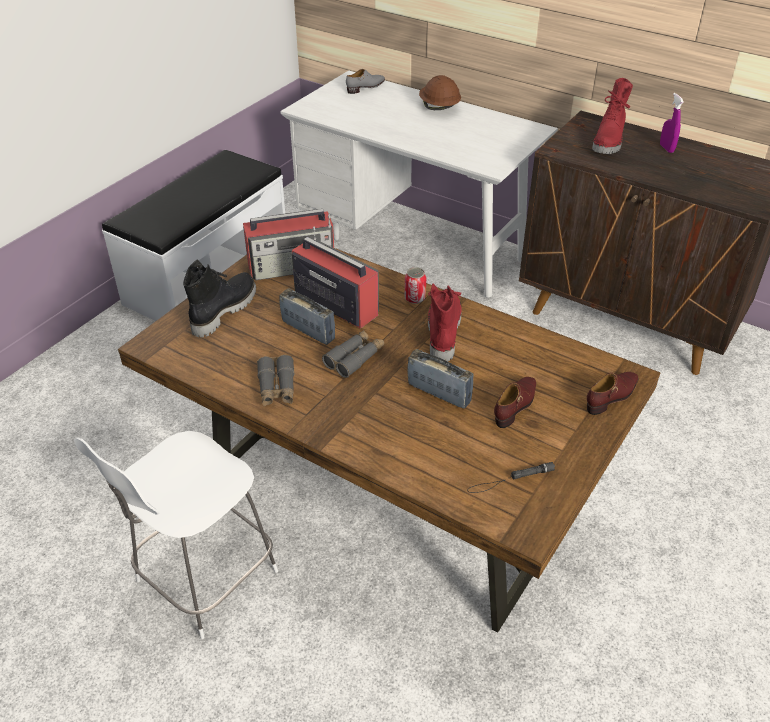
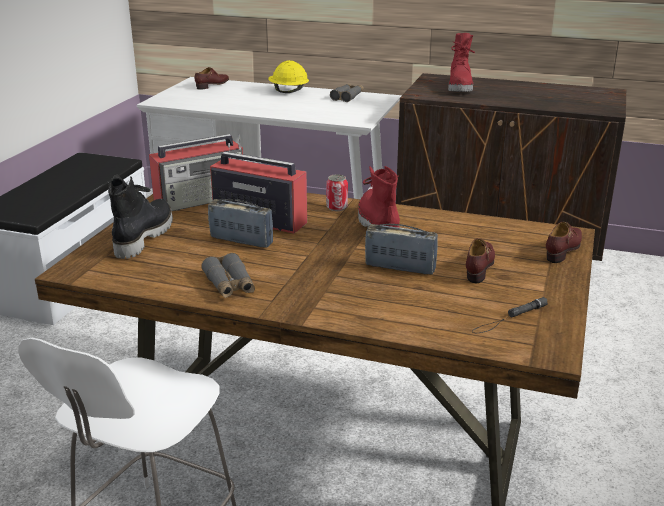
camera: 15 degrees left, 15 degrees down
(354, 358) = (300, 254): grey binoculars -> grey binoculars (347, 97)
(366, 87) = (213, 85): grey shoe -> brown shoe
(439, 108) = (288, 91): brown hard hat -> yellow hard hat
(666, 148) = (511, 87): purple spray bottle -> none

